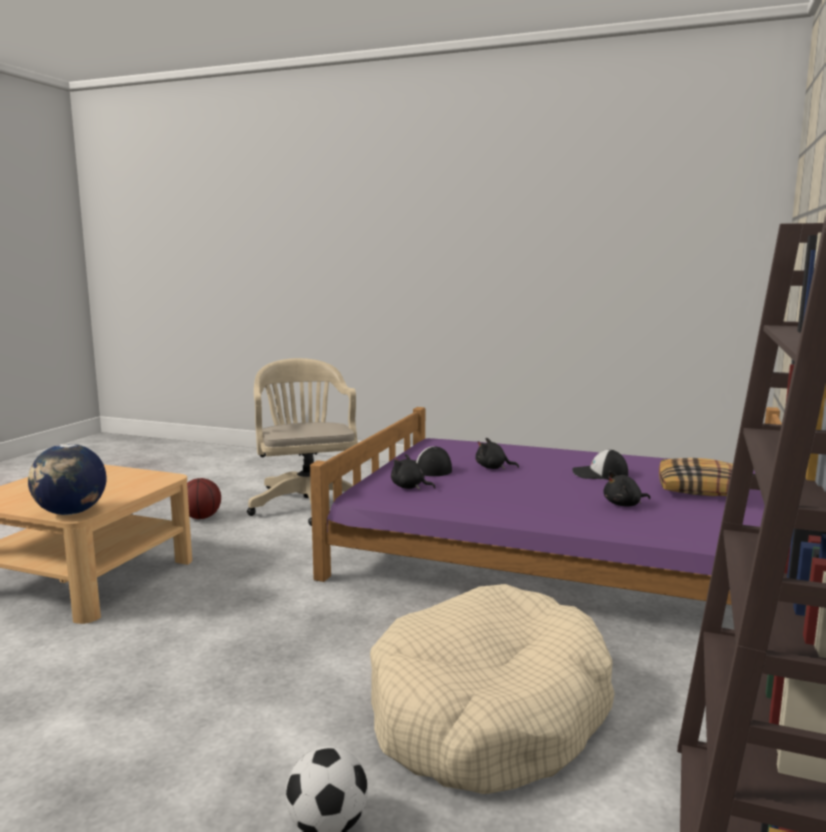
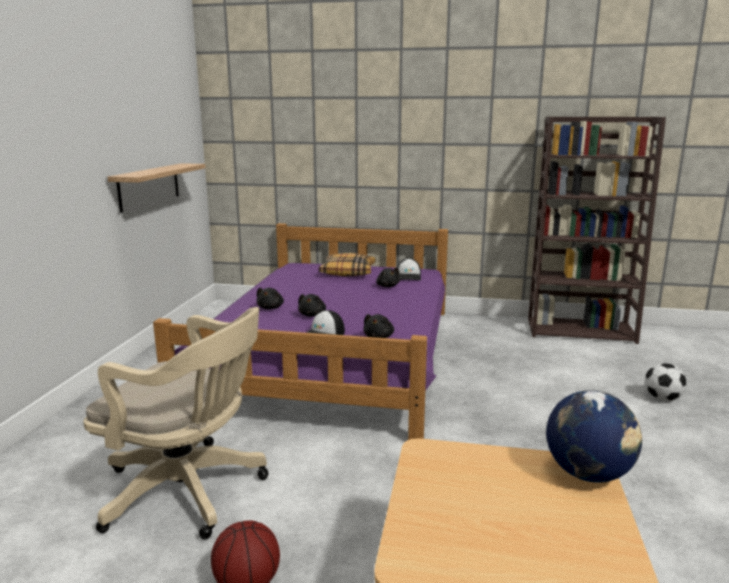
camera: 100 degrees left, 5 degrees up
(307, 503) = (190, 492): beige office chair -> beige office chair turned 135 degrees counterclockwise
(488, 713) = (545, 370): beige dog bed -> none
(521, 455) = (271, 308): none -> black plush toy
(599, 474) = (322, 289): cap -> cap (409, 276)
(620, 318) = (149, 186): none -> shelf

